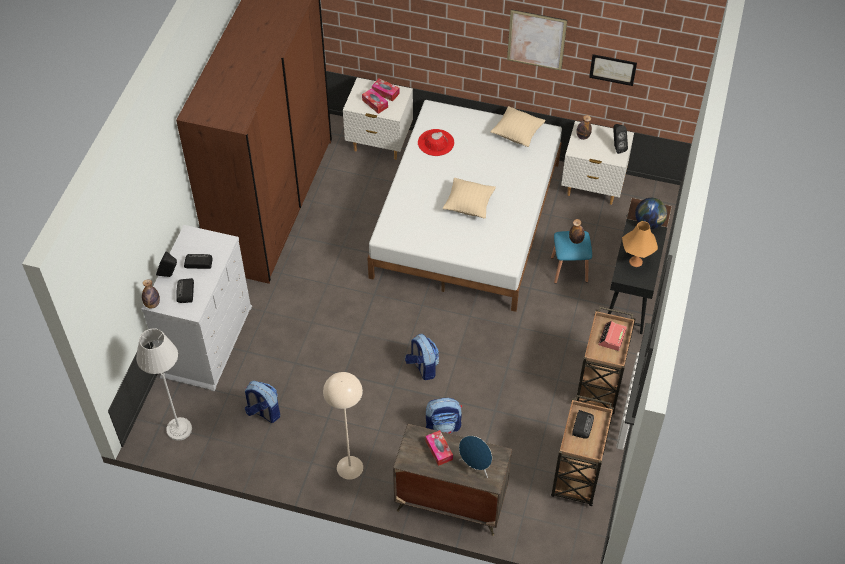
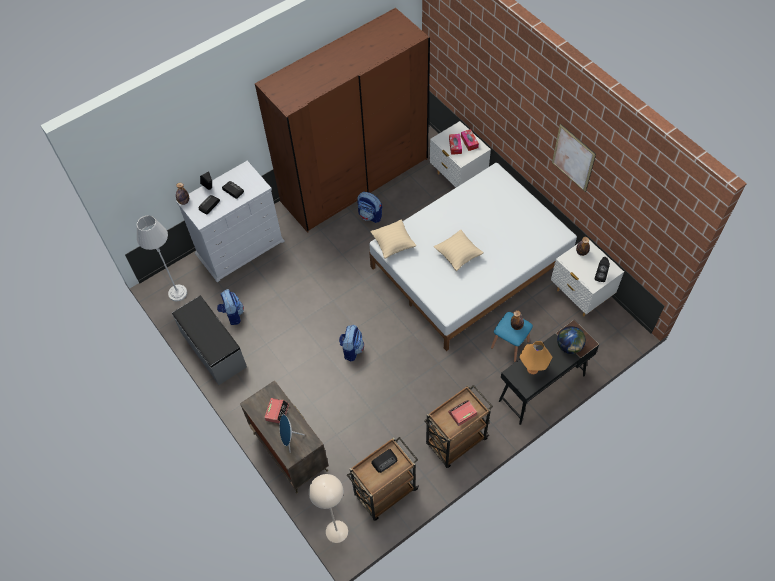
camera: 40 degrees right, 5 degrees up
(275, 460) = (213, 350): none -> grey bench
(349, 467) = (250, 385): beige floor lamp -> beige floor lamp (336, 531)
(436, 142) = (475, 197): red hat -> none
(439, 450) = (277, 412): tissue box -> alarm clock
(443, 426) = (330, 398): backpack -> backpack (370, 215)
(517, 134) = (538, 223): beige pillow -> beige pillow (393, 244)
(612, 69) = (620, 212): picture -> none

